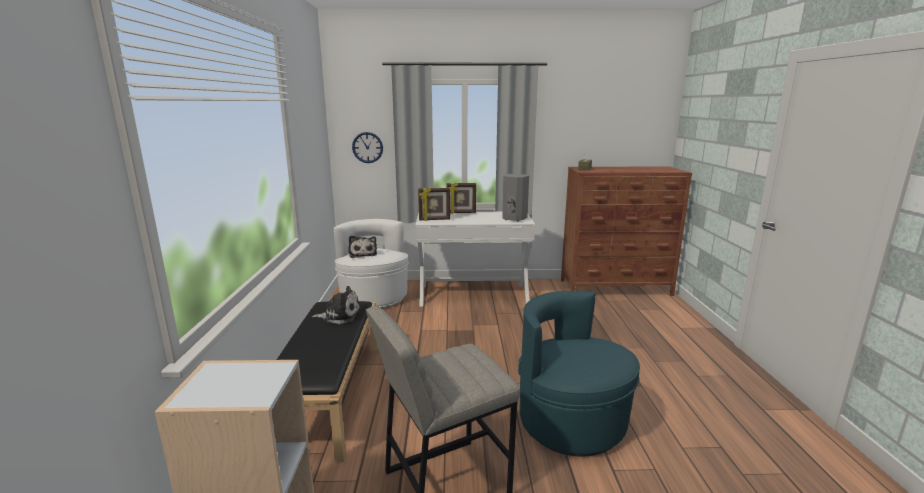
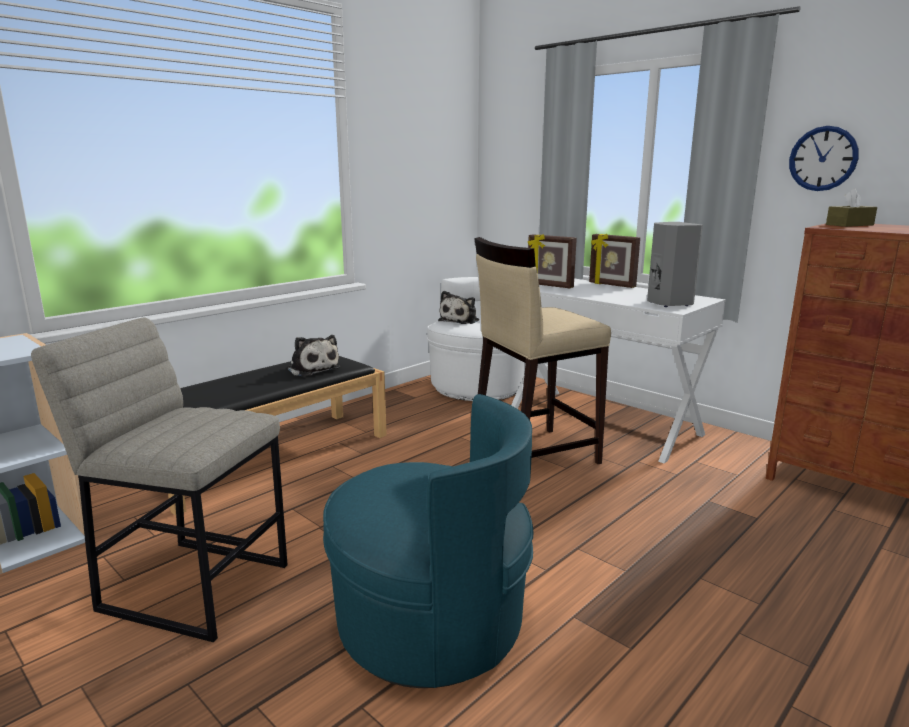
camera: 45 degrees right, 0 degrees up
(367, 147) = (517, 176): wall clock -> wall clock (823, 158)
(472, 324) = (533, 454): none -> beige stool
(573, 422) = (430, 622): turquoise armchair -> turquoise armchair turned 105 degrees clockwise

